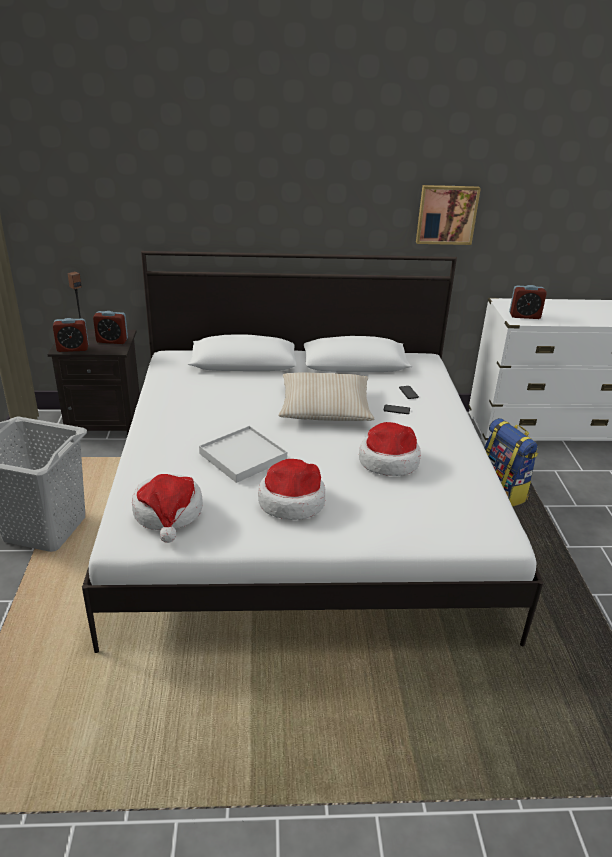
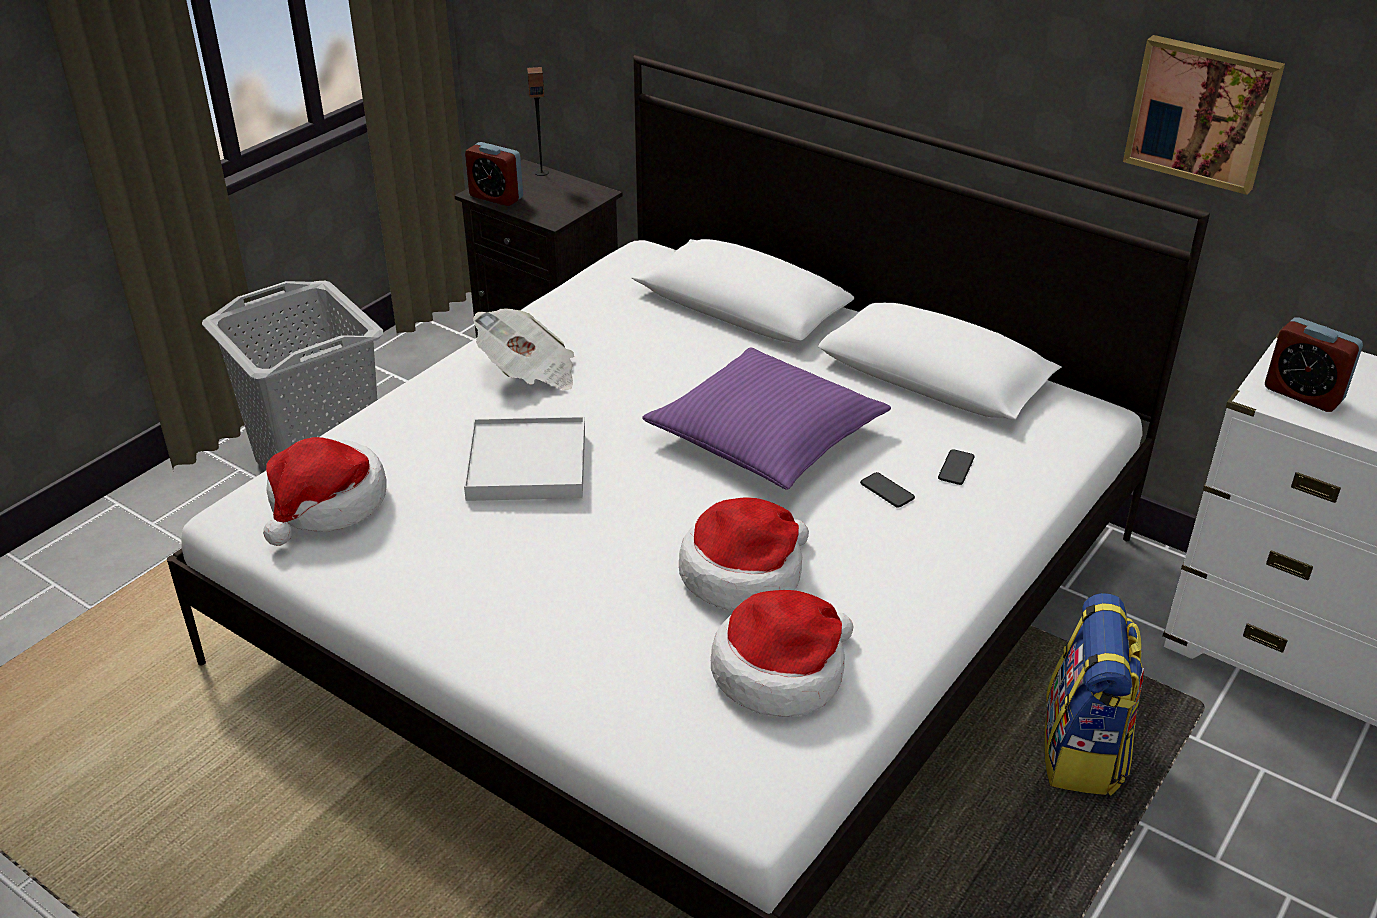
camera: 40 degrees right, 5 degrees up
(112, 341) = (564, 201): alarm clock -> none
(187, 421) = (529, 373): none -> newspaper
(292, 501) = (506, 567): hat -> hat (780, 671)
(325, 408) = (766, 436): beige pillow -> purple pillow

